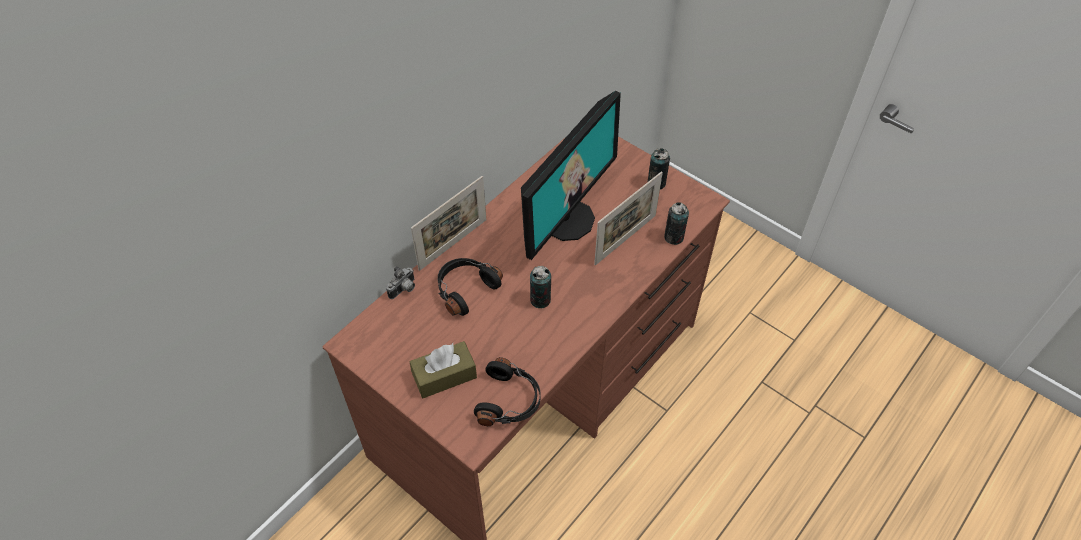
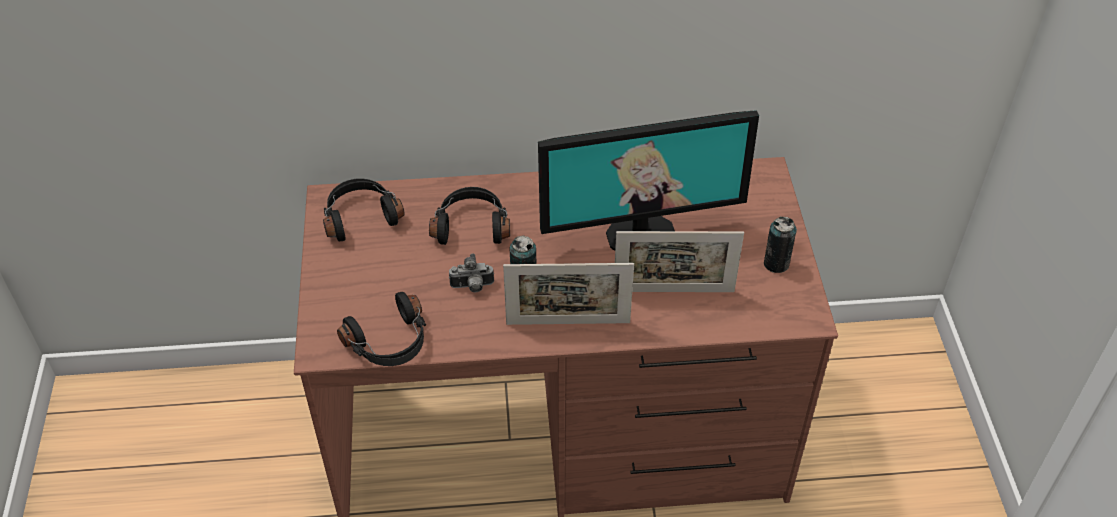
camera: 45 degrees right, 5 degrees down
(387, 338) = (360, 216): none -> black headphones
(404, 290) = (422, 188): camera -> camera (472, 287)
(444, 376) = (366, 281): brown tissue box -> none
(453, 244) = (509, 181): picture frame -> picture frame (568, 323)
(673, 237) = (726, 325): can -> none

